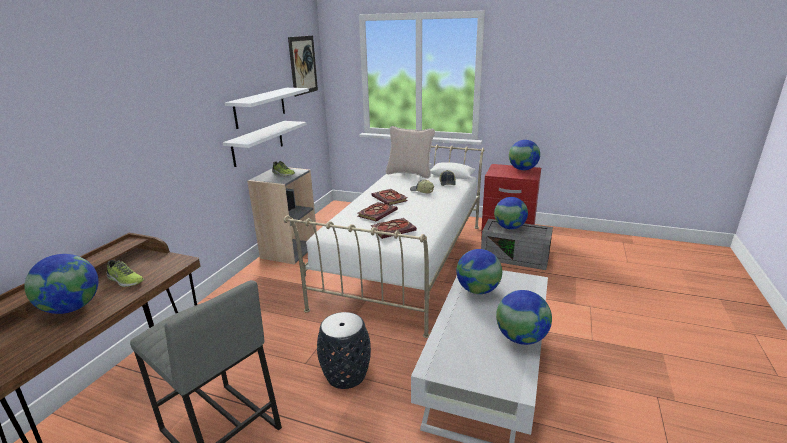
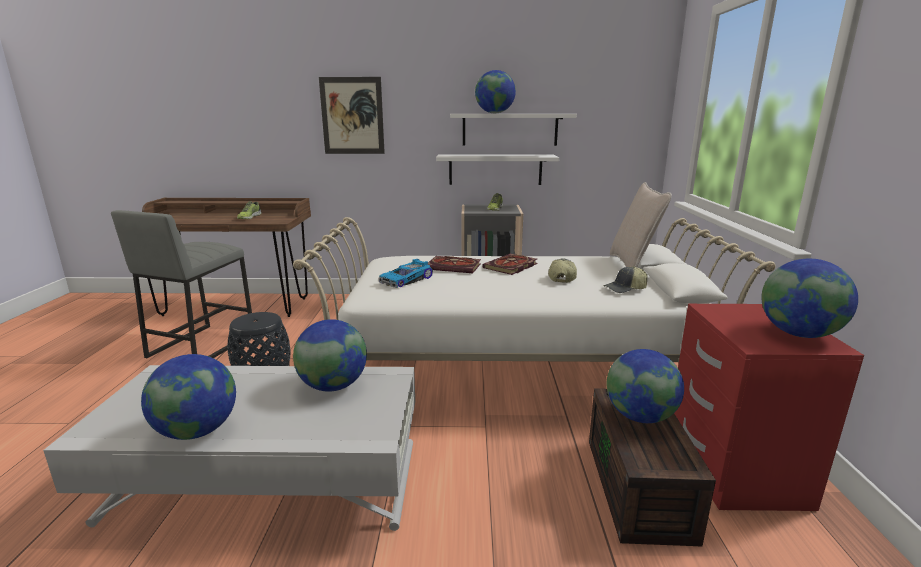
camera: 70 degrees right, 5 degrees down
(72, 308) = (212, 216): globe -> globe (494, 113)
(303, 65) = (619, 89): picture -> picture (352, 116)
(393, 229) = (407, 280): book -> toy car
(516, 257) = (640, 489): grey storage box -> brown storage box

